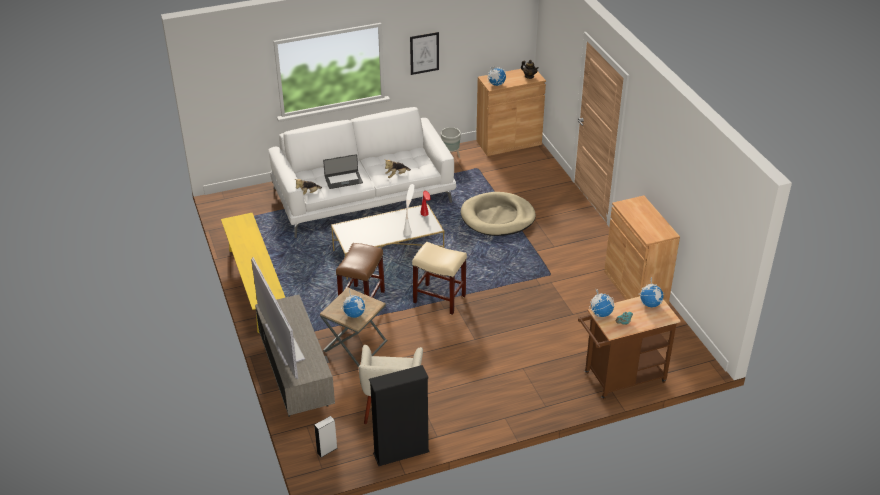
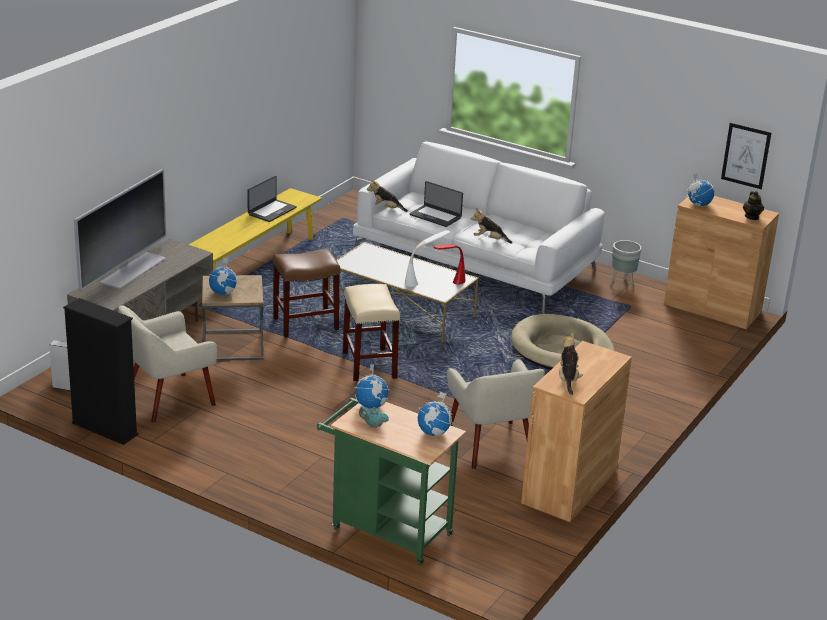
camera: 50 degrees right, 10 degrees down
(245, 242) = (271, 211): none -> laptop
(424, 53) = (629, 123): picture -> picture (746, 155)
(571, 296) = (491, 445): none -> beige armchair
(620, 379) = (385, 530): brown cart -> green cart
(650, 228) = (568, 379): none -> plush toy

